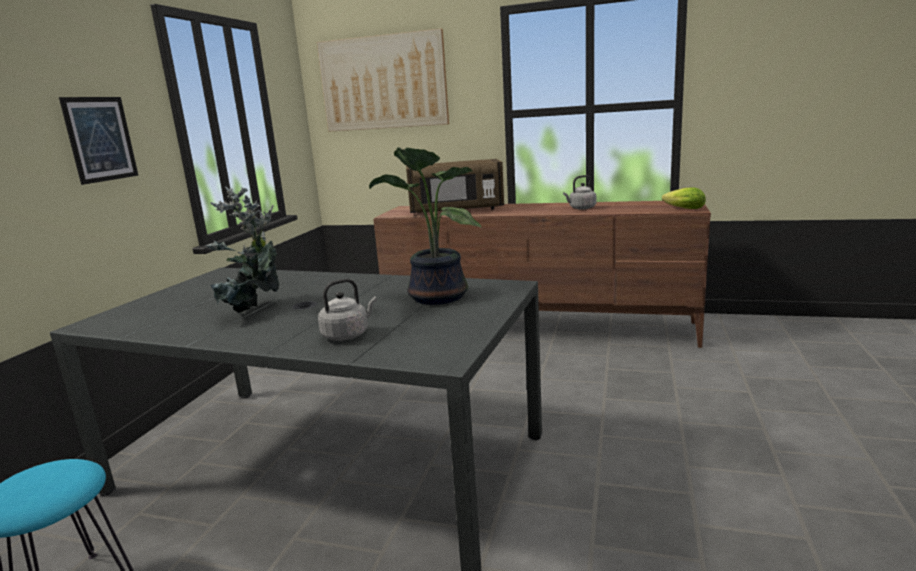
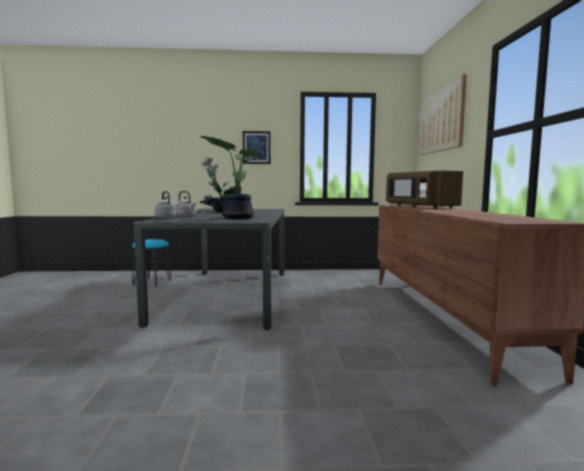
camera: 70 degrees right, 10 degrees down
(581, 208) = (467, 213): grey kettle -> grey kettle (165, 217)
(682, 208) = (512, 221): lettuce -> none

